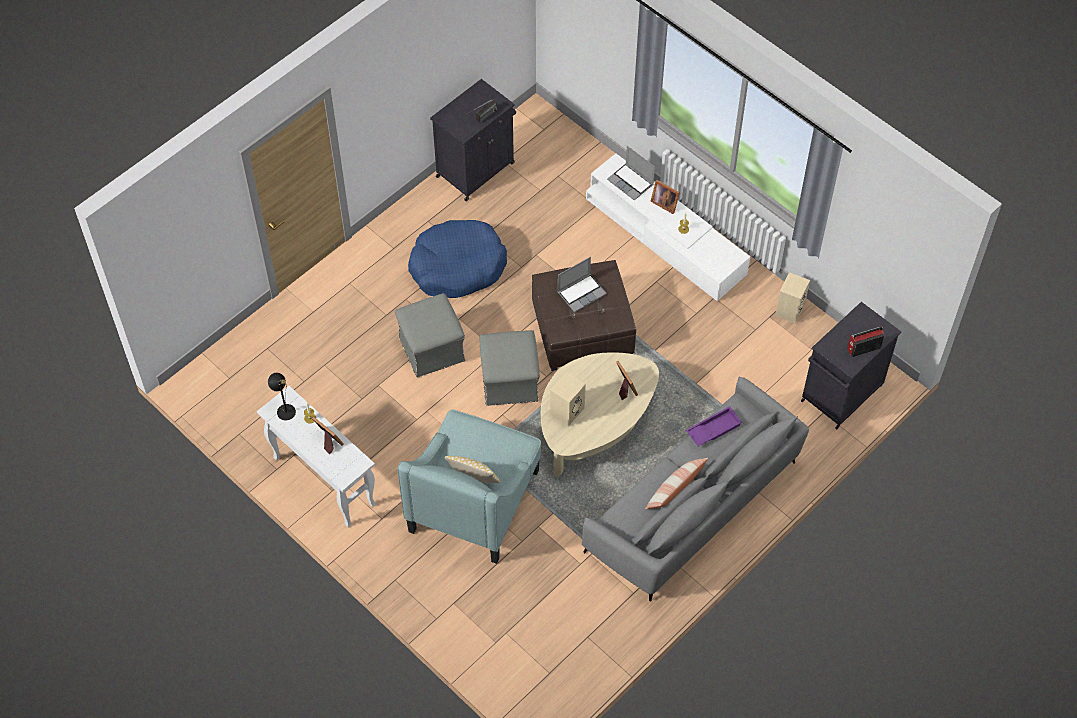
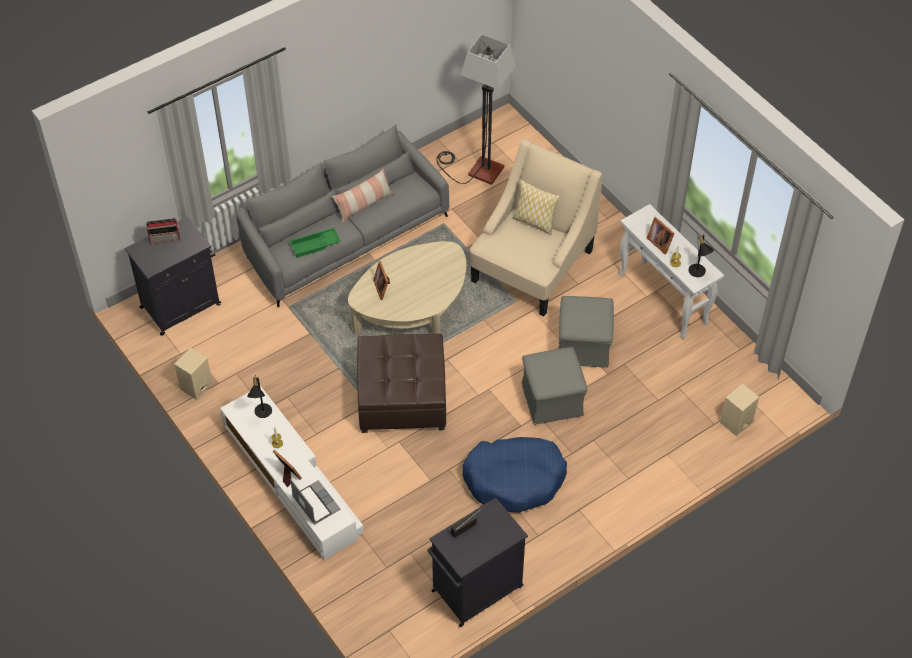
camera: 170 degrees left, 5 degrees down
(474, 500) = (532, 266): turquoise armchair -> beige armchair
(510, 382) = (482, 359): grey ottoman -> grey ottoman (583, 345)
(563, 626) = (476, 169): none -> floor lamp
(567, 410) = (440, 276): beige speaker -> beige speaker (736, 423)
(581, 292) = (400, 376): laptop -> none
(708, 256) = (261, 413): none -> black table lamp
(713, 428) = (315, 245): purple tray -> green tray

